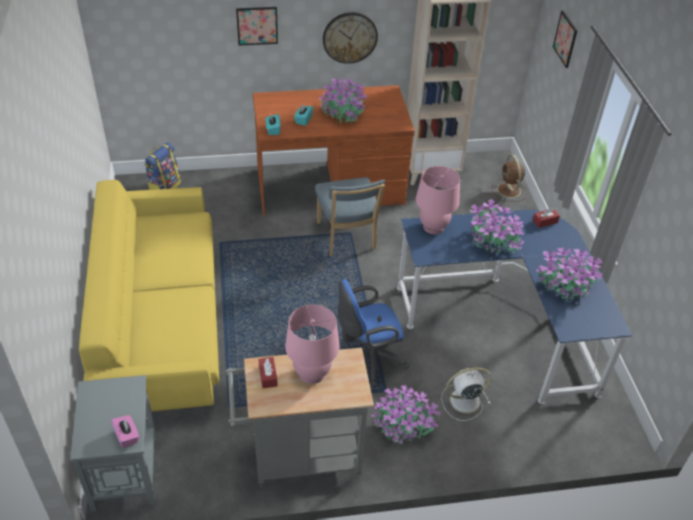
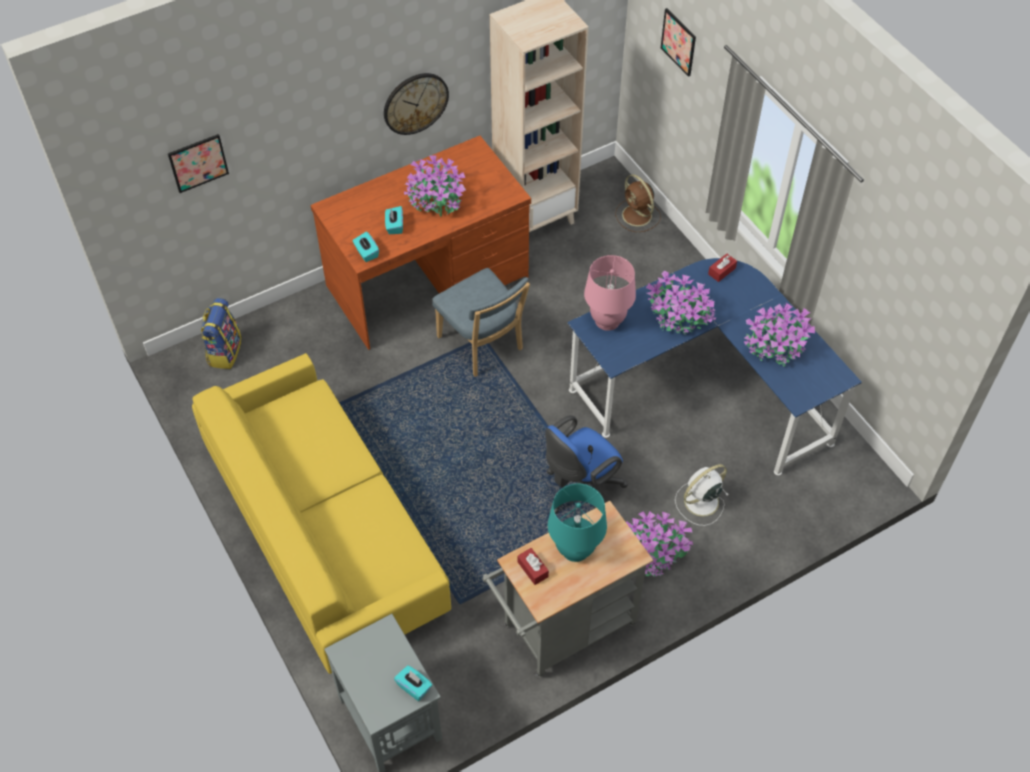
camera: 20 degrees left, 10 degrees up
(127, 436) = (414, 687): pink tissue box -> turquoise tissue box
(257, 25) = (305, 129): picture -> picture (198, 163)
(312, 373) = (575, 549): pink table lamp -> turquoise table lamp

